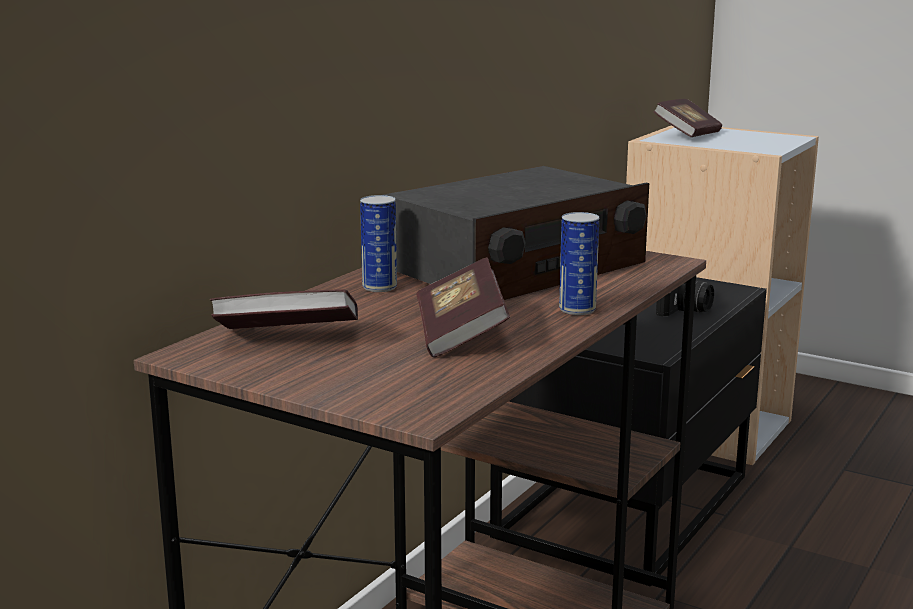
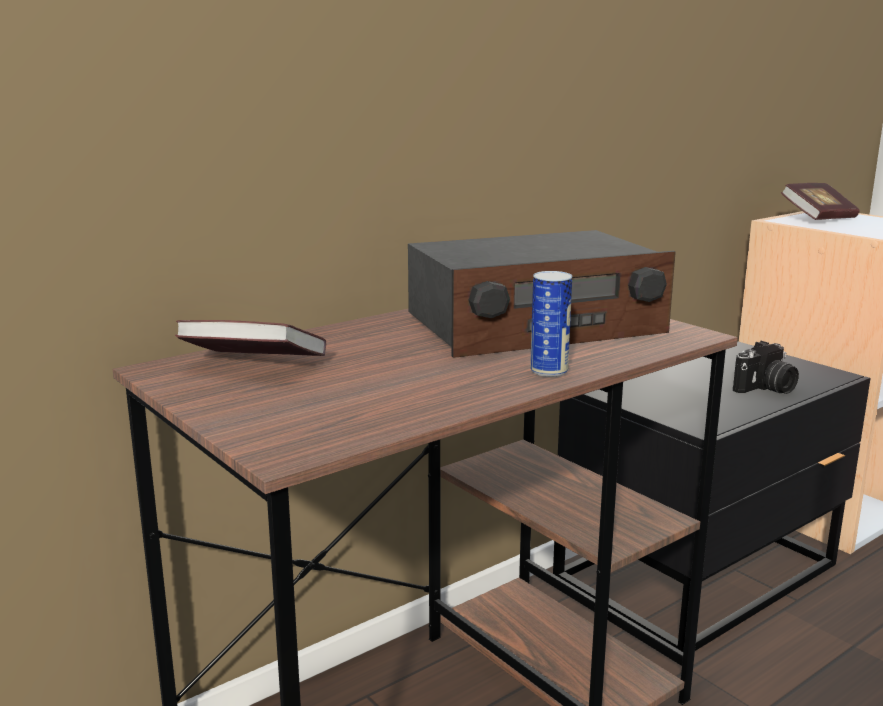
camera: 20 degrees right, 0 degrees up
(379, 287) = (388, 330): can -> none
(460, 334) = (410, 381): book -> none

